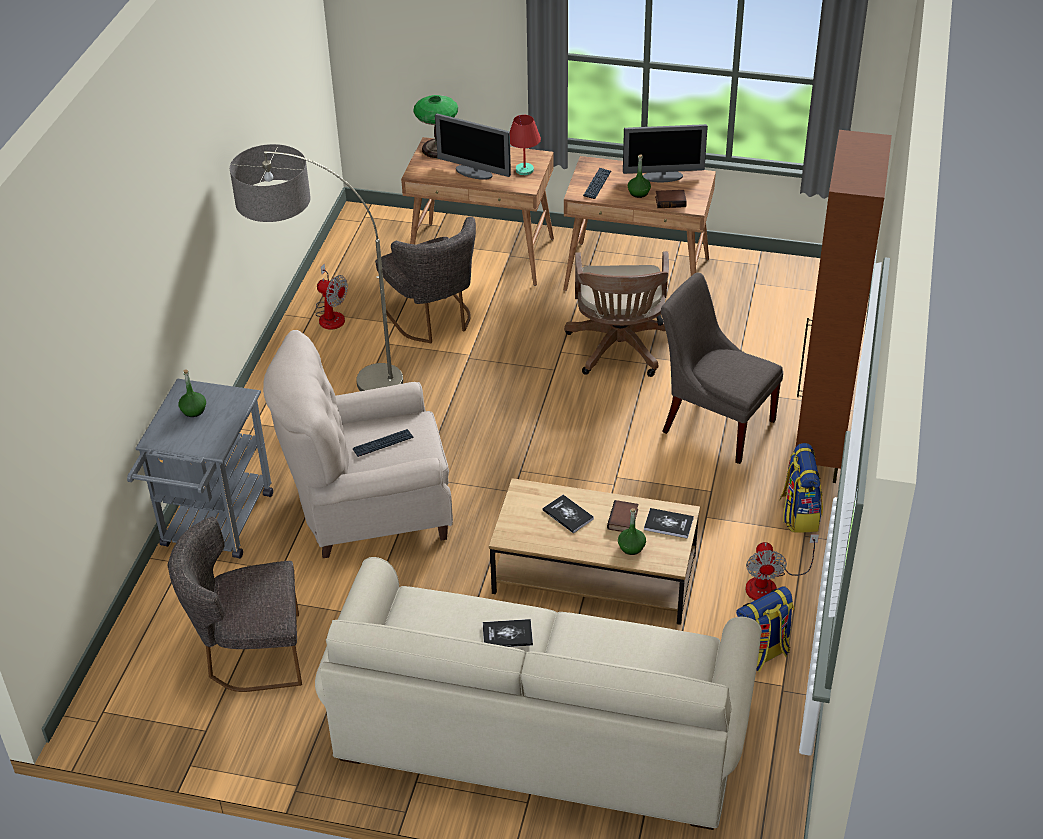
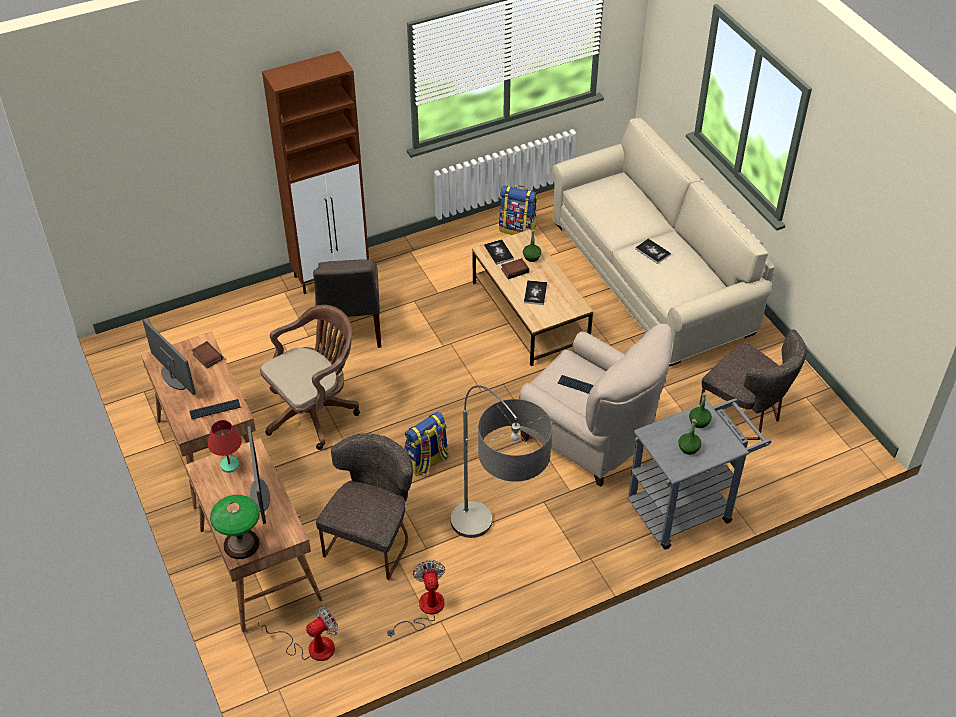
camera: 130 degrees left, 5 degrees up
(638, 193) = (209, 380): green bottle -> green bottle (699, 422)
(770, 584) = (464, 246): fan -> fan (311, 647)
(799, 514) = (398, 259): backpack -> backpack (427, 462)

